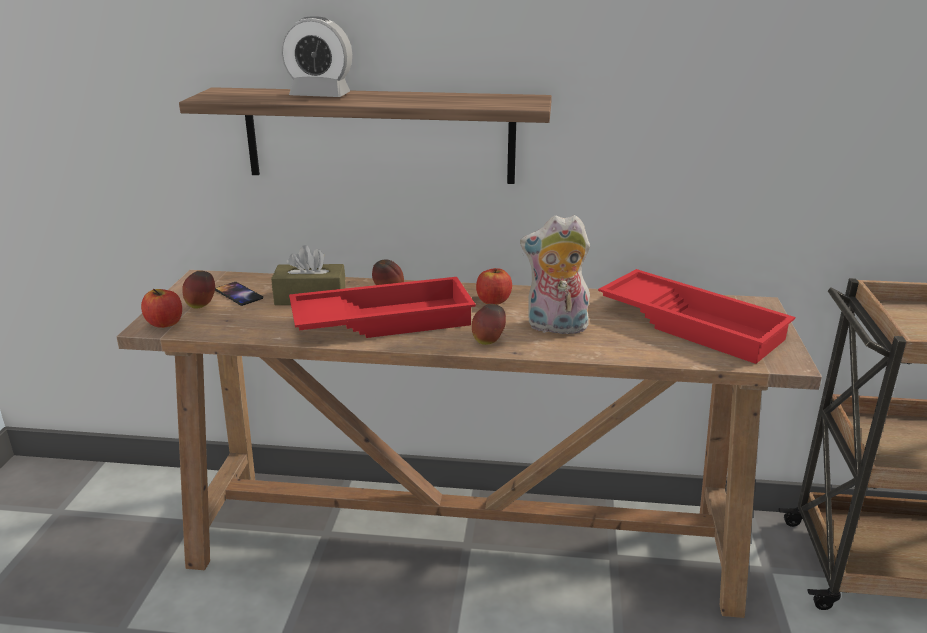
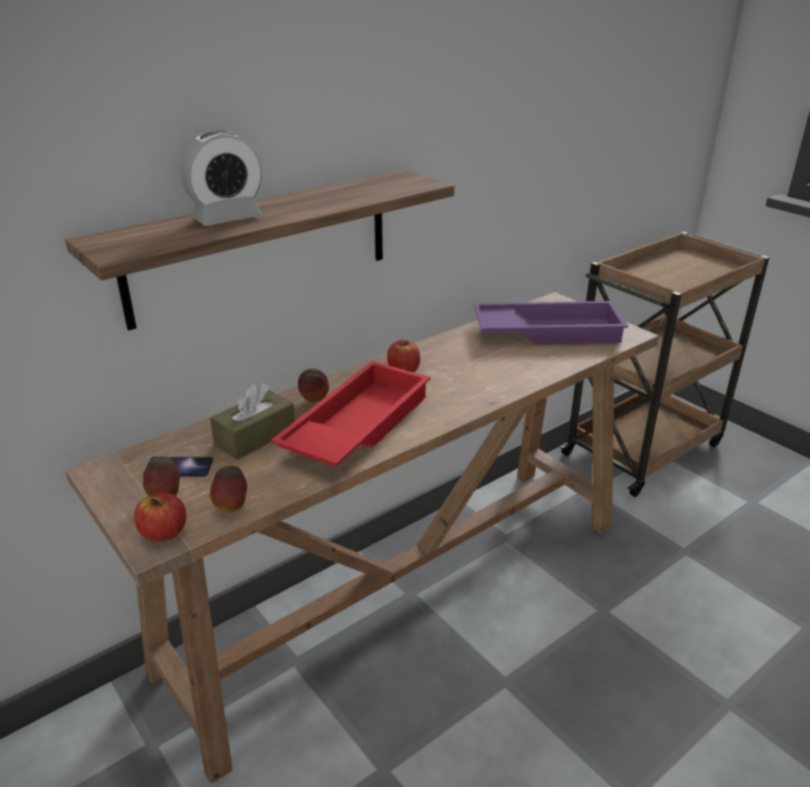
camera: 45 degrees left, 5 degrees up
(488, 342) = (461, 404): apple -> apple (231, 507)
(555, 327) = (481, 372): plush toy -> none
(693, 324) = (548, 331): red tray -> purple tray

